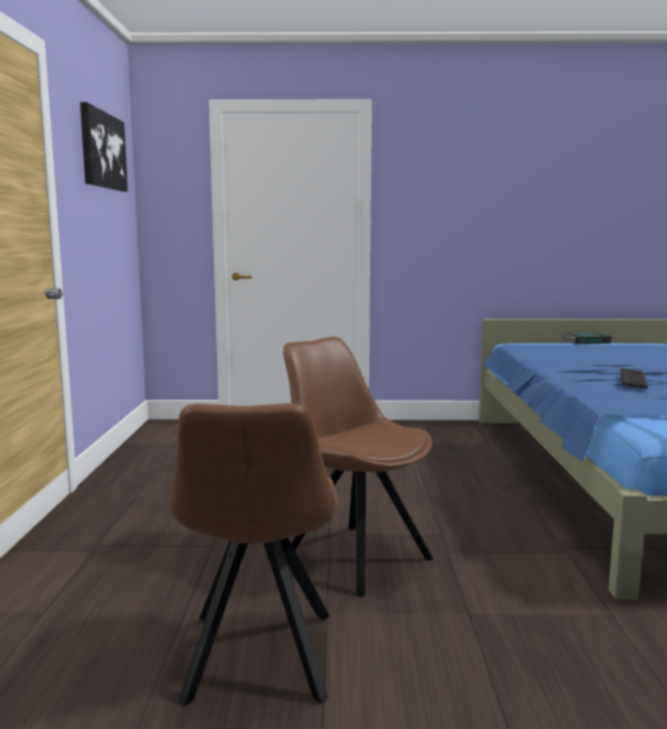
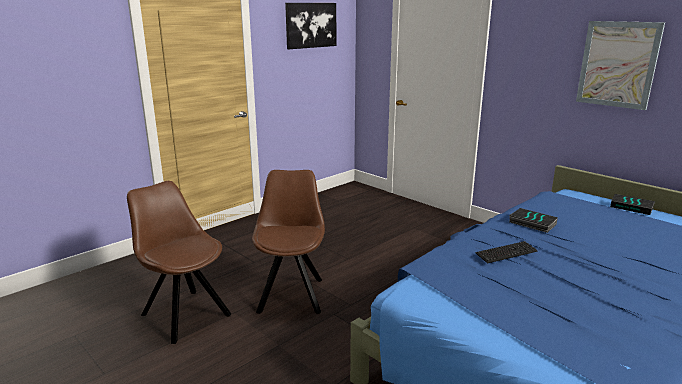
camera: 45 degrees right, 10 degrees up
(259, 656) = (185, 315): brown chair -> brown chair turned 90 degrees clockwise
(530, 196) = (617, 64): none -> picture
(574, 361) = (531, 223): none -> book

